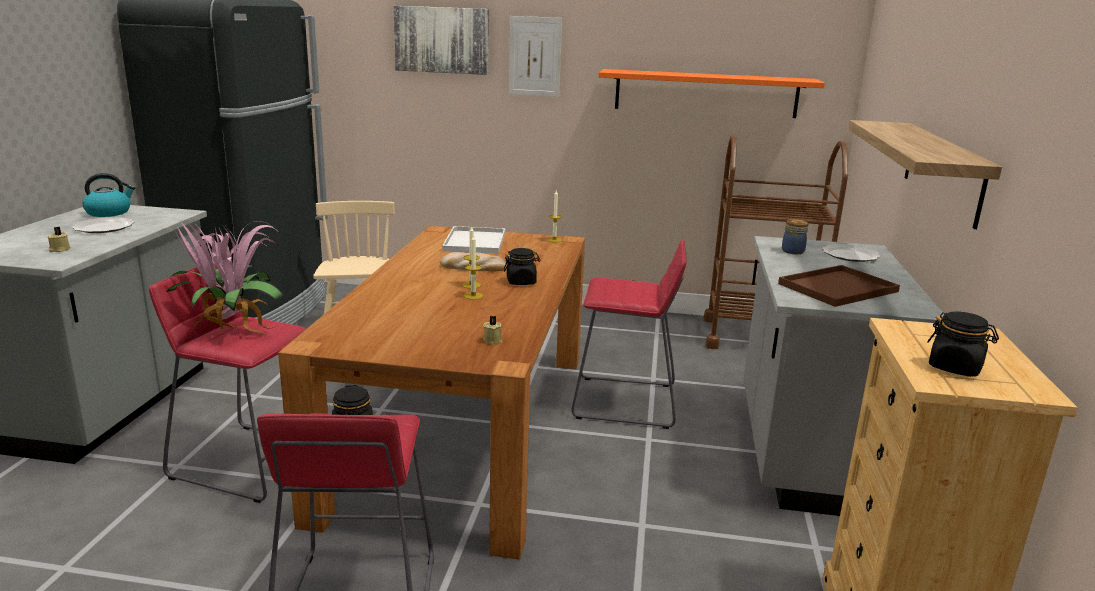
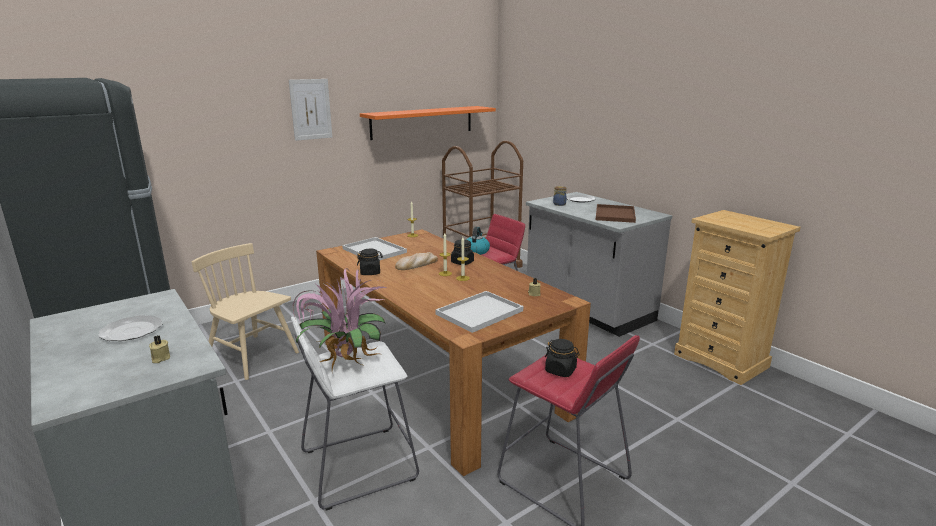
camera: 45 degrees left, 0 degrees up
(109, 212) = (85, 320): kettle -> kettle (476, 251)
(250, 462) = (358, 466): red stool -> white stool
(388, 331) = (480, 312): none -> white tray
(442, 40) = (233, 103): picture -> none
(942, 171) = (632, 146): shelf -> none
(955, 367) = (754, 226): black jar -> black jar (370, 272)

